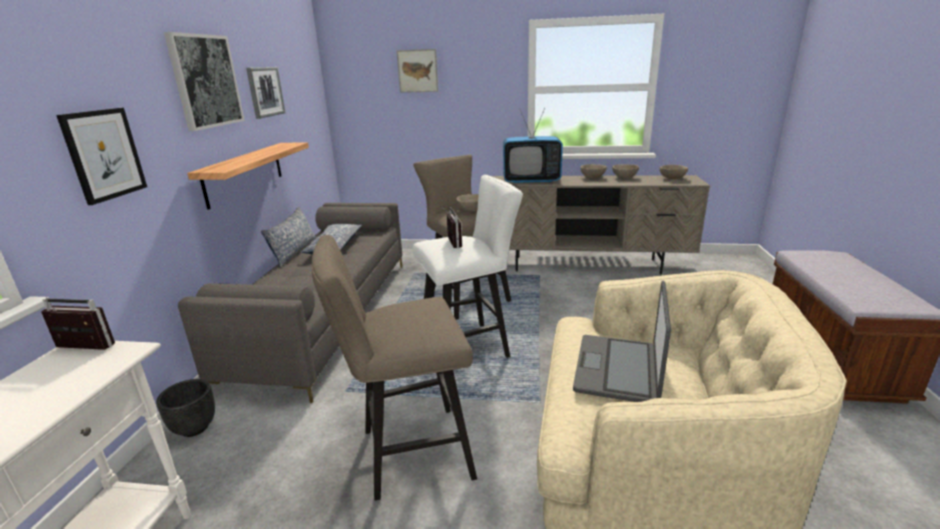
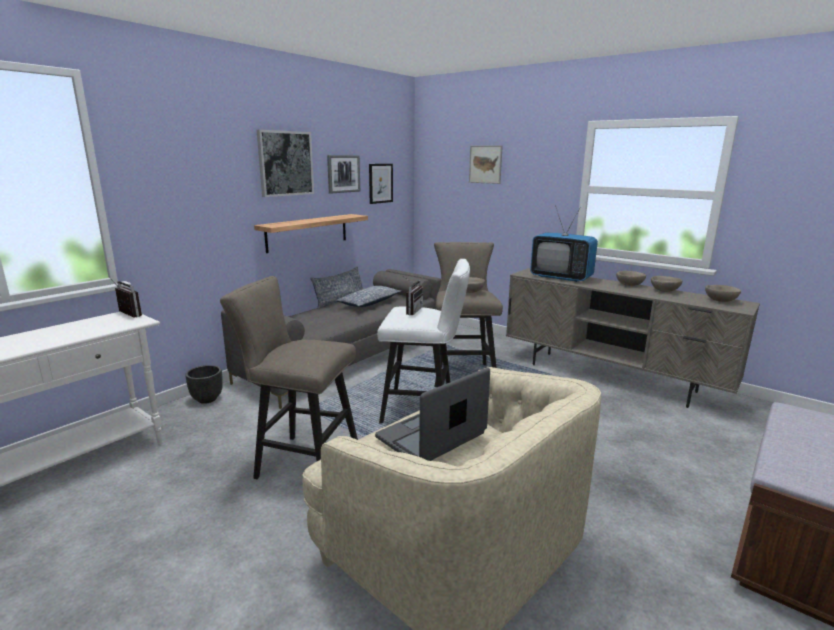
camera: 30 degrees right, 5 degrees down
(104, 154) = (192, 205): picture -> picture (380, 183)

